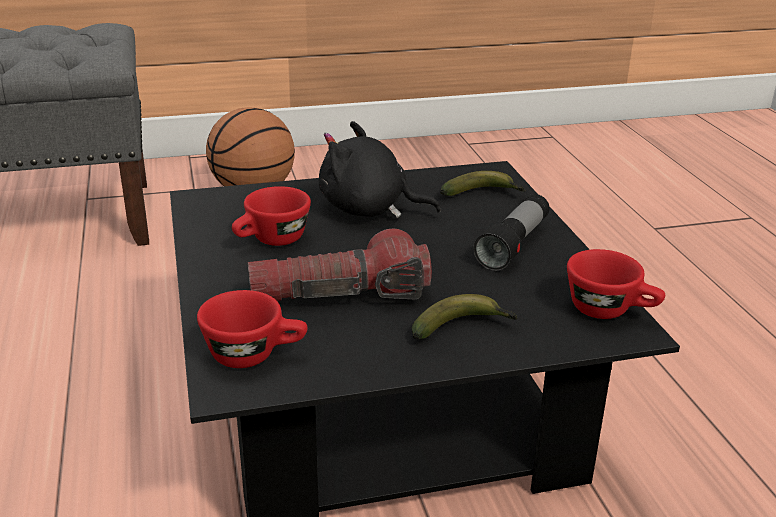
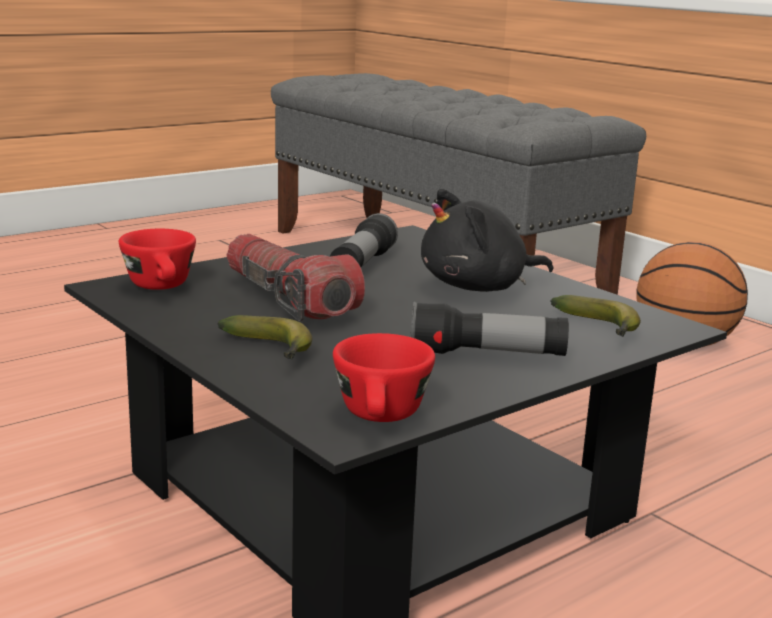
camera: 65 degrees right, 10 degrees down
(271, 241) = (362, 265): red cup -> flashlight
(369, 209) = (479, 287): black plush toy -> black plush toy turned 105 degrees counterclockwise

